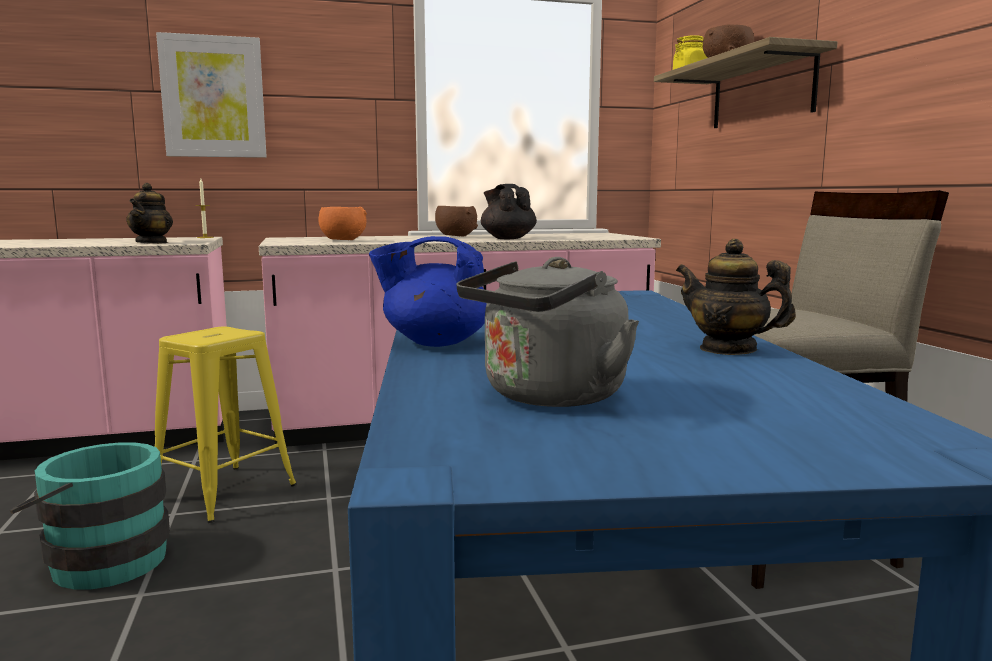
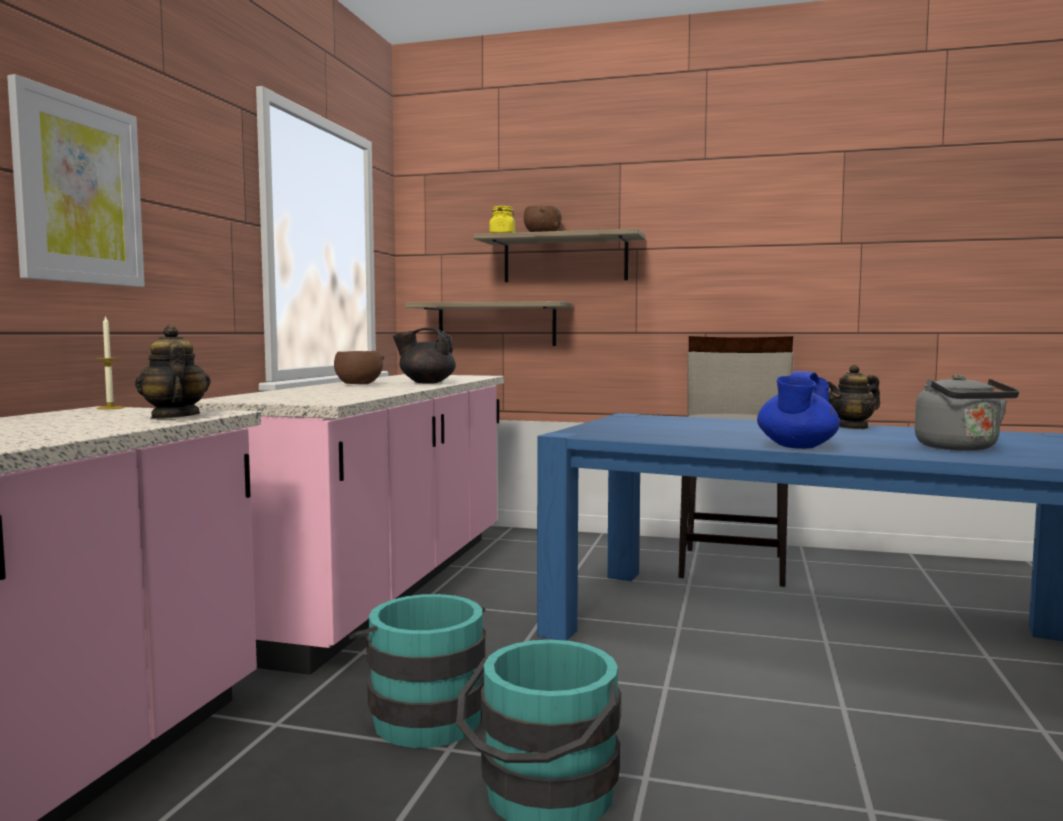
camera: 60 degrees left, 5 degrees down
(152, 243) = (174, 417): teapot -> teapot turned 150 degrees counterclockwise
(224, 493) = (422, 715): yellow stool -> turquoise bucket
(342, 240) = (333, 395): orange bowl -> none
(706, 179) = (496, 324): none -> shelf

